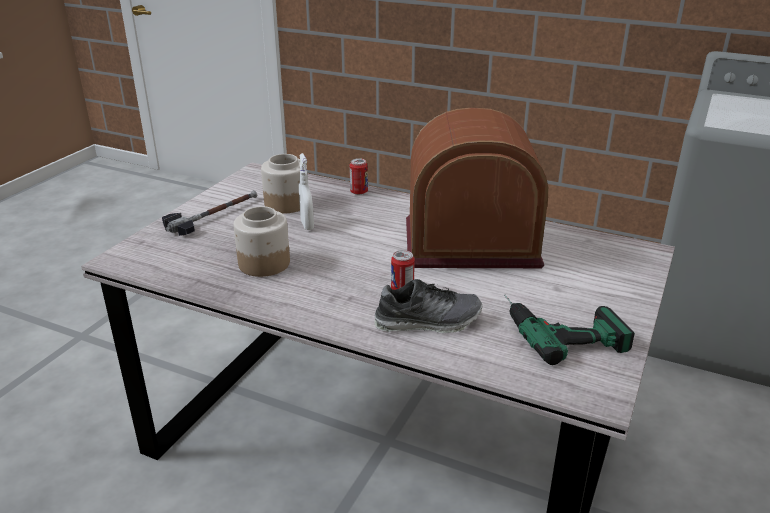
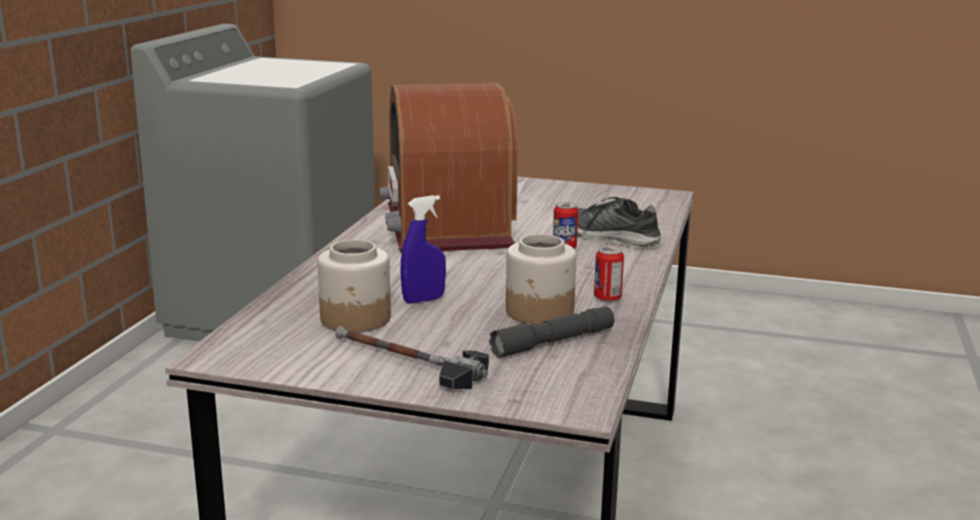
camera: 100 degrees left, 10 degrees down
(209, 262) = (553, 342): none -> grey flashlight
(307, 225) = (423, 300): white spray bottle -> blue spray bottle
(359, 192) = (310, 280): can -> can (607, 298)
(428, 322) = (610, 238): shoe -> shoe turned 45 degrees counterclockwise
(559, 327) = (587, 202): power drill -> none

